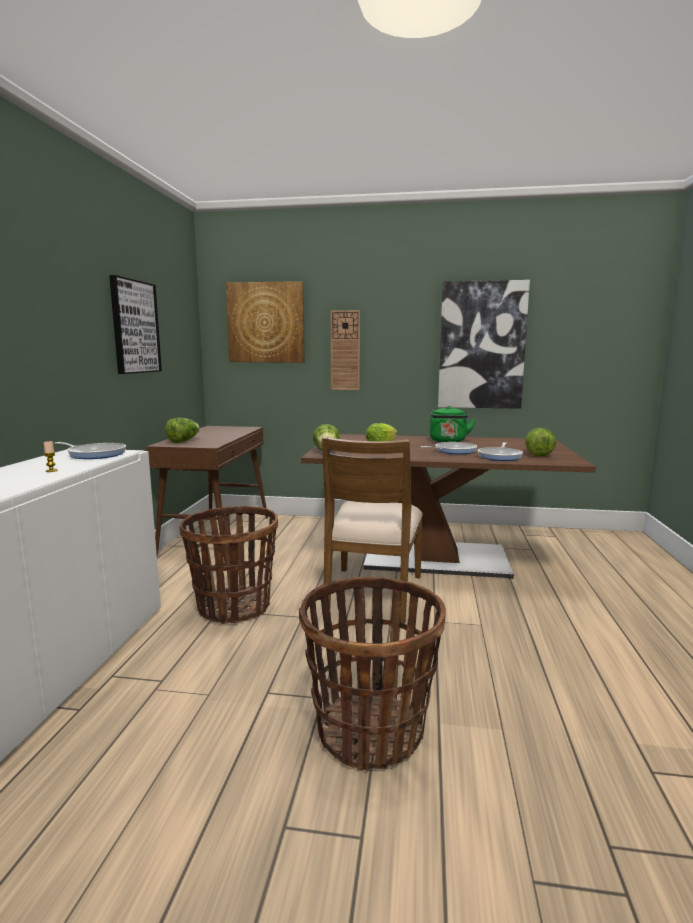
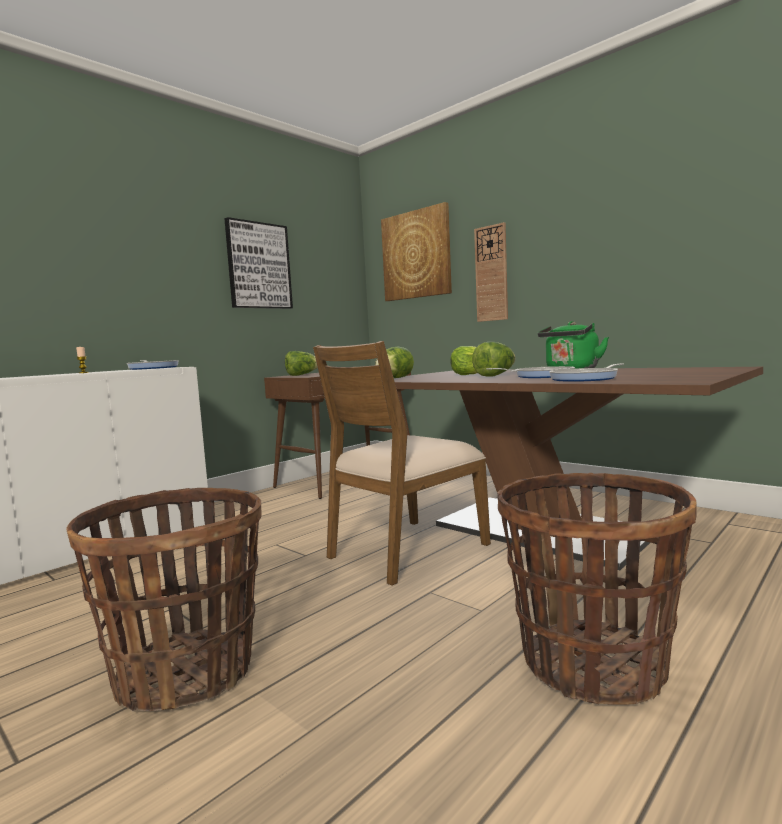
camera: 35 degrees right, 5 degrees down
(233, 607) = (264, 535): basket -> basket (591, 664)
(481, 345) = (661, 240): picture -> none
(537, 454) = (657, 376): lettuce -> lettuce (495, 375)

